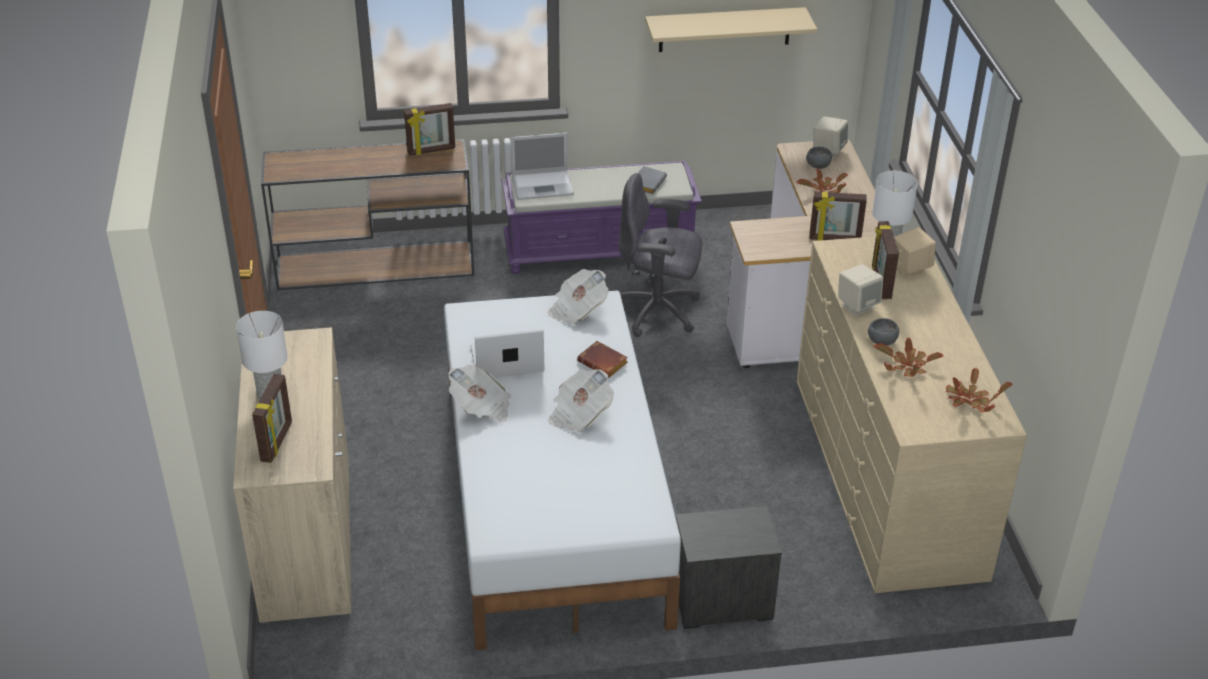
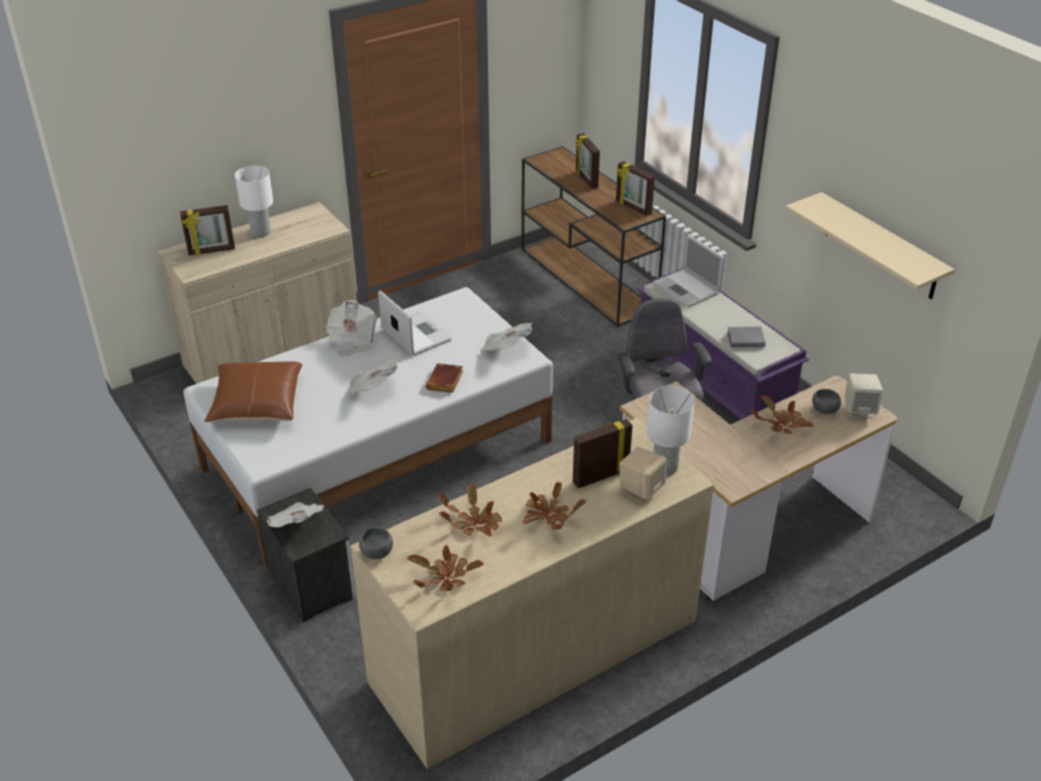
camera: 65 degrees right, 0 degrees up
(545, 504) = (256, 404): none -> brown pillow
(729, 537) = (296, 525): none -> newspaper
(835, 239) = (705, 451): picture frame -> picture frame (586, 179)
(857, 305) = (551, 469): beige speaker -> none
(882, 342) = (503, 498): grey bowl -> grey bowl (376, 553)
(918, 324) = (548, 516): none -> potted plant

